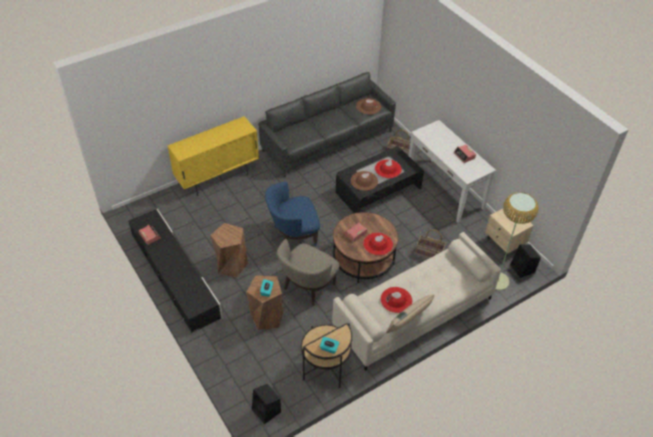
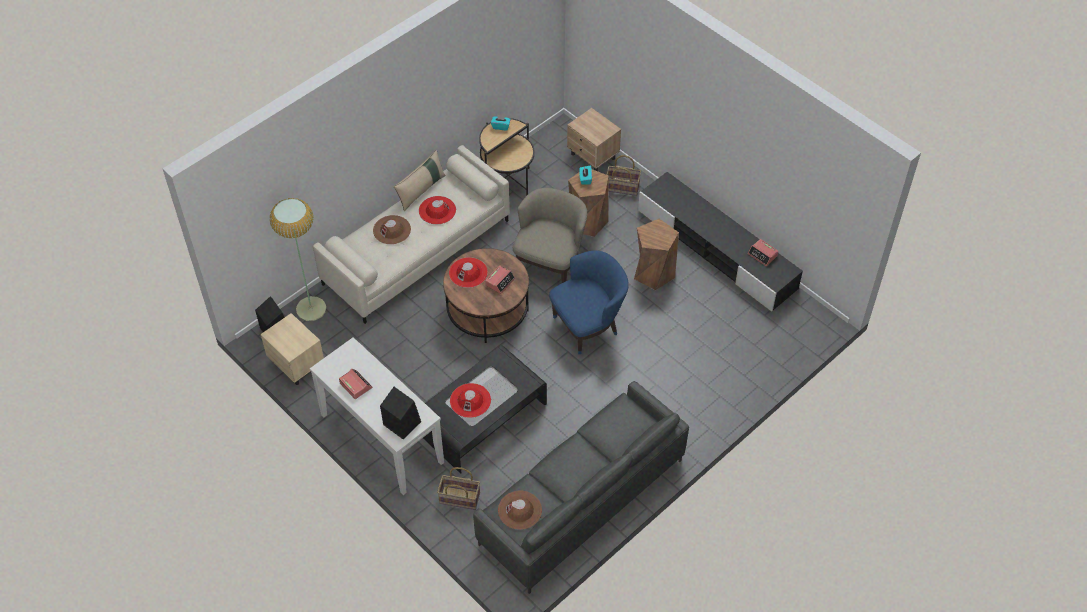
camera: 170 degrees right, 5 degrees up
(218, 178) = (728, 398): yellow cabinet -> none
(241, 381) = (593, 157): none -> beige nightstand
(267, 411) = (557, 136): black speaker -> black speaker (401, 423)
(364, 181) = (502, 373): brown hat -> brown hat (392, 230)
(429, 254) = (401, 330): basket -> basket (622, 187)

